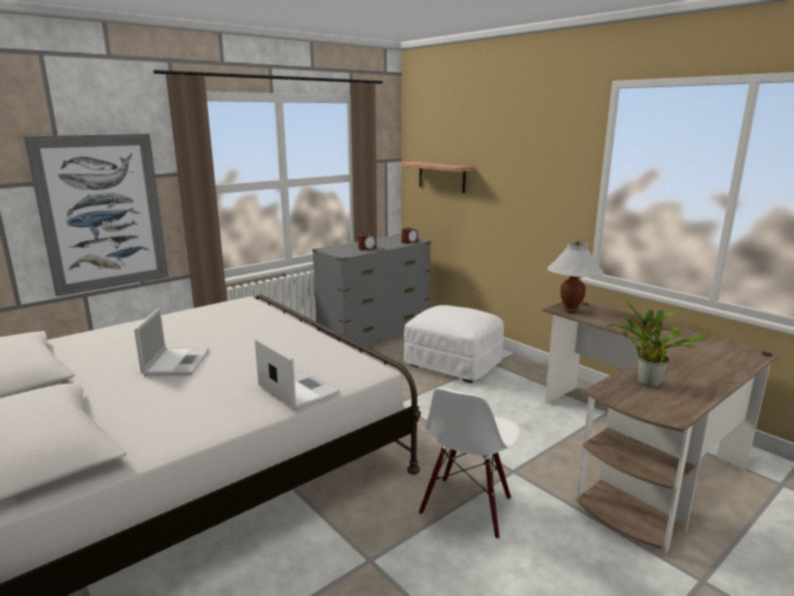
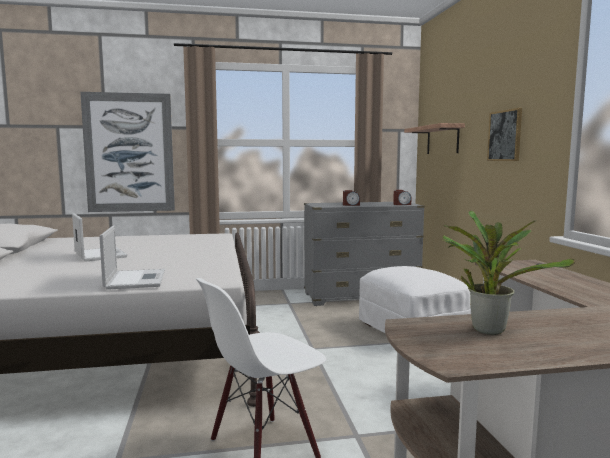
camera: 30 degrees right, 10 degrees down
(177, 361) = (99, 255): laptop -> laptop turned 60 degrees counterclockwise
(525, 187) = (505, 135): none -> picture
(570, 310) = (509, 266): white table lamp -> none

